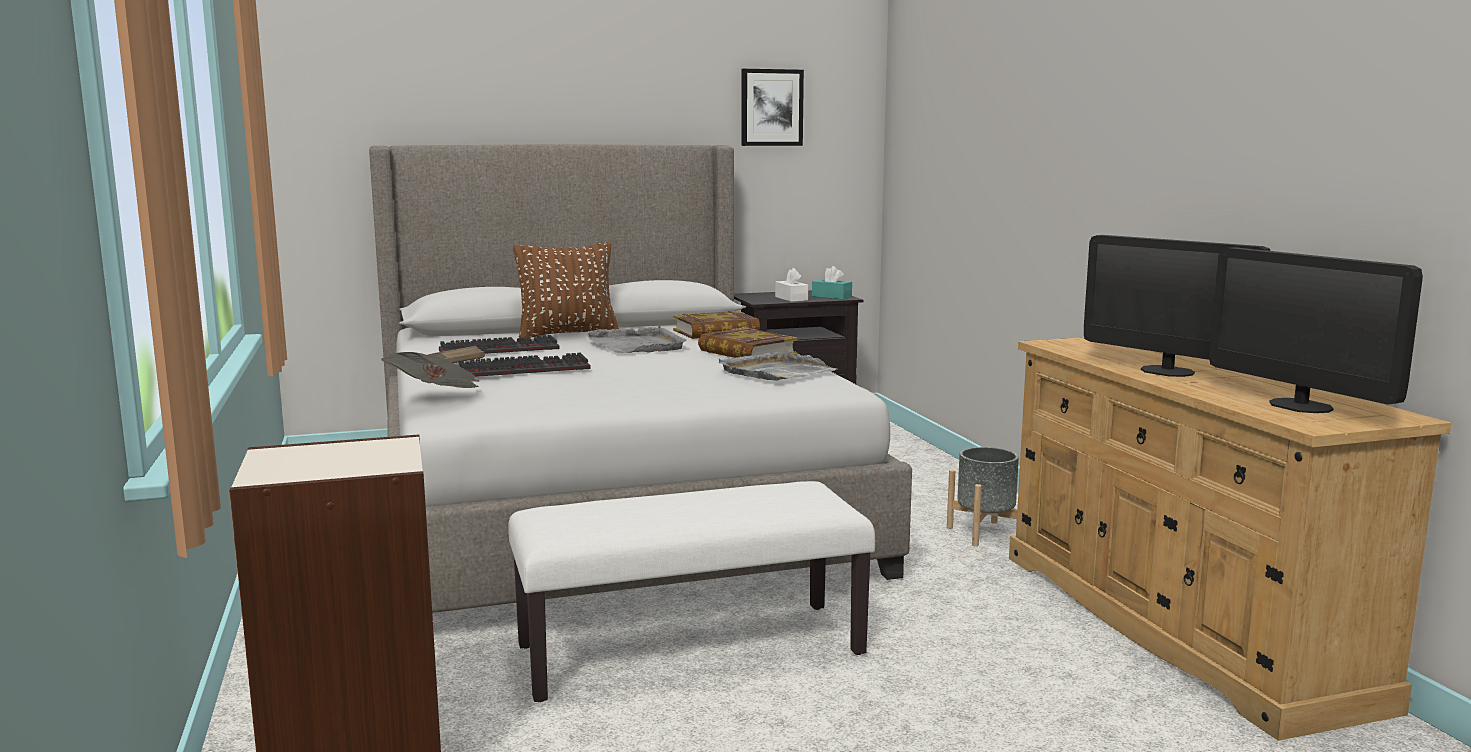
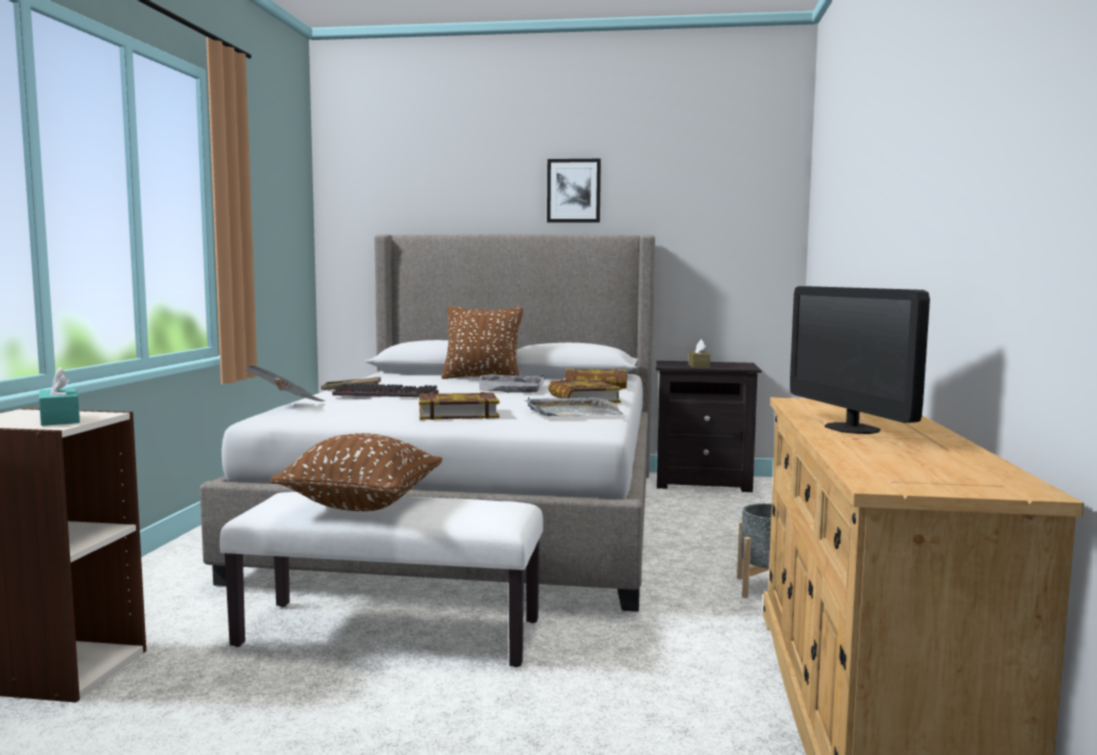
camera: 25 degrees right, 5 degrees down
(501, 349) = (410, 383): keyboard -> none
(661, 510) = (361, 505): none -> brown pillow
(662, 387) = (458, 413): none -> book
(771, 107) = (699, 204): picture -> picture (573, 191)
(791, 298) = (698, 366): white tissue box -> brown tissue box
(831, 297) = (737, 367): turquoise tissue box -> turquoise tissue box (60, 419)
(1300, 406) = (919, 468): monitor -> none

